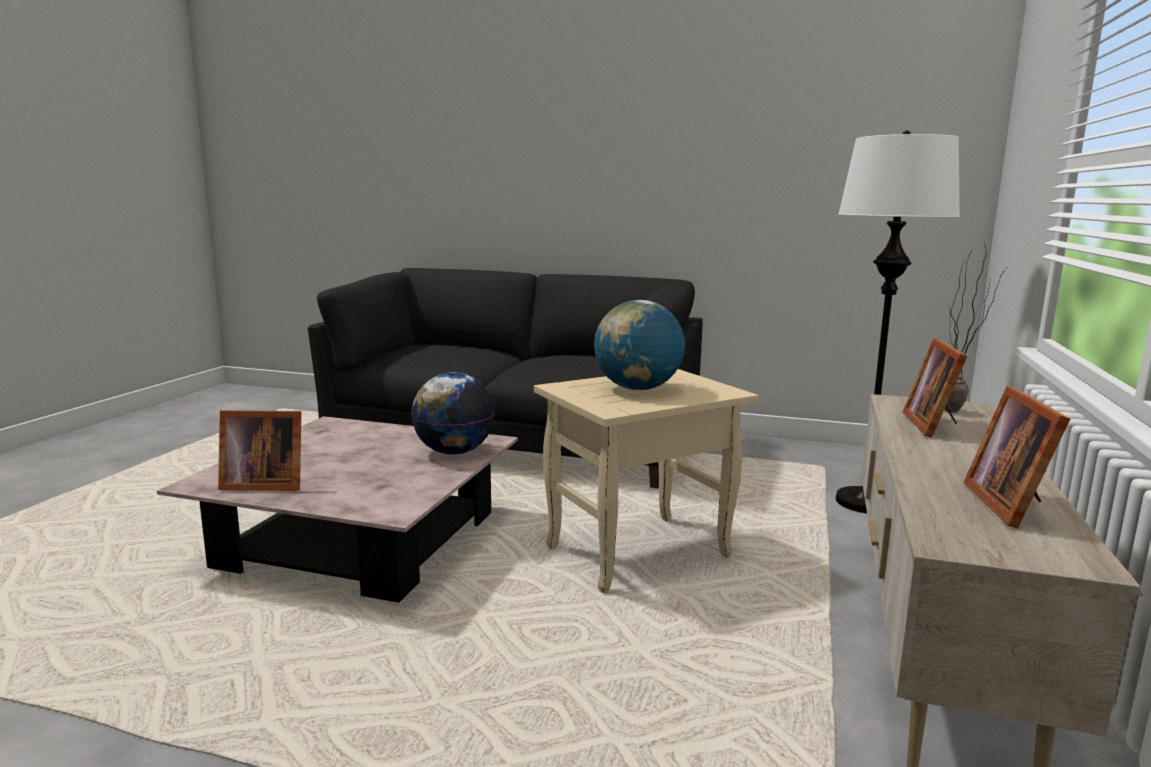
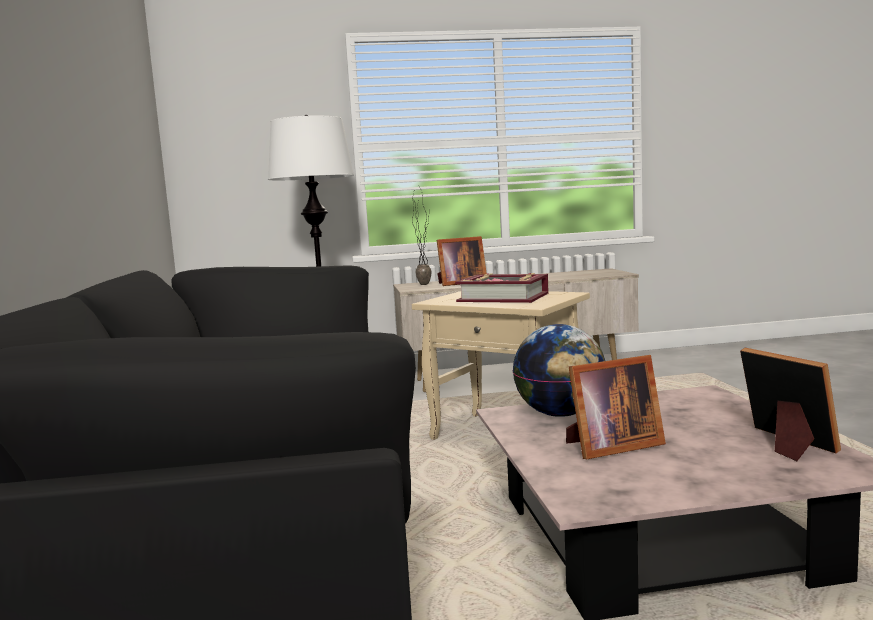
camera: 115 degrees left, 5 degrees down
(637, 389) = (503, 298): globe -> book
(1011, 504) = (563, 274): picture frame -> picture frame (610, 446)

